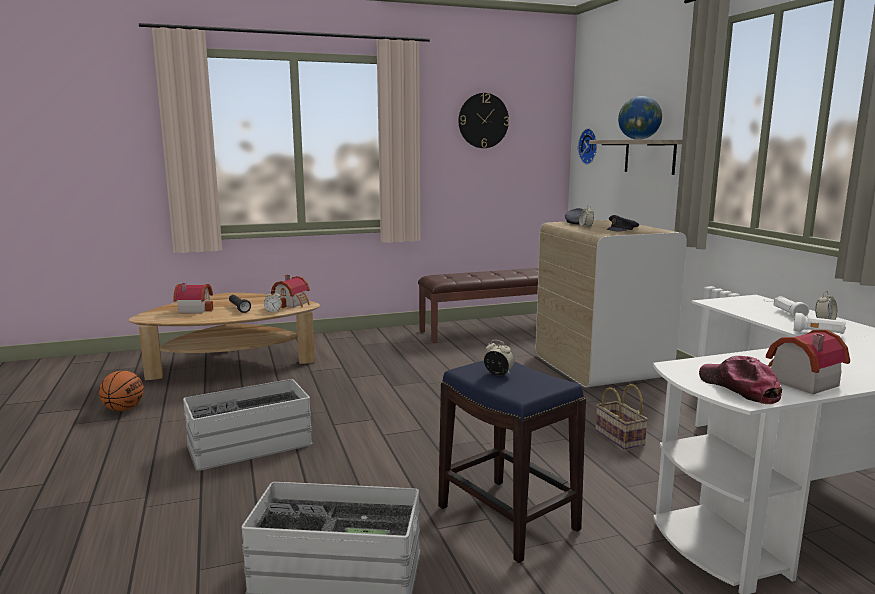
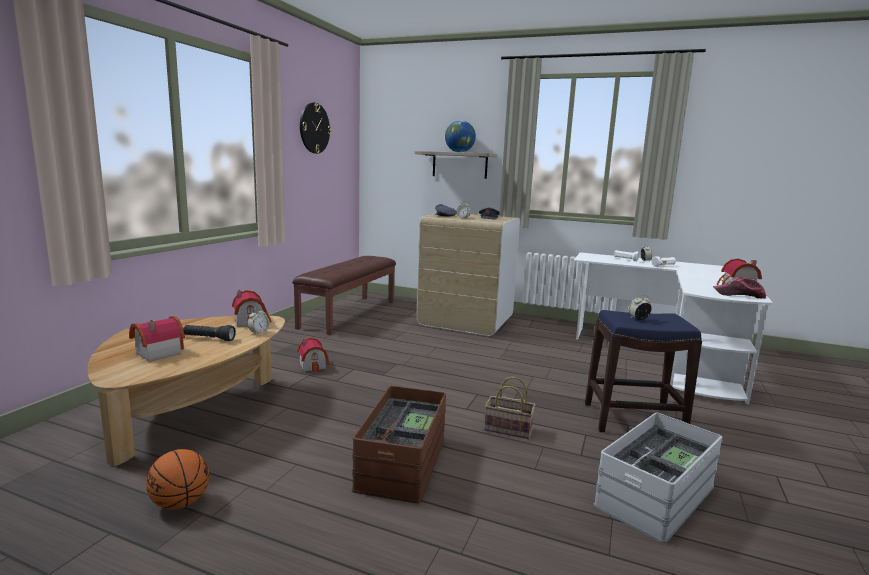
camera: 50 degrees left, 0 degrees up
(250, 445) = (403, 462): grey storage box -> brown storage box
(363, 362) = (314, 365): none -> toy house
(590, 146) = (387, 155): wall clock -> none
(617, 437) = (566, 357): basket -> basket (507, 429)

